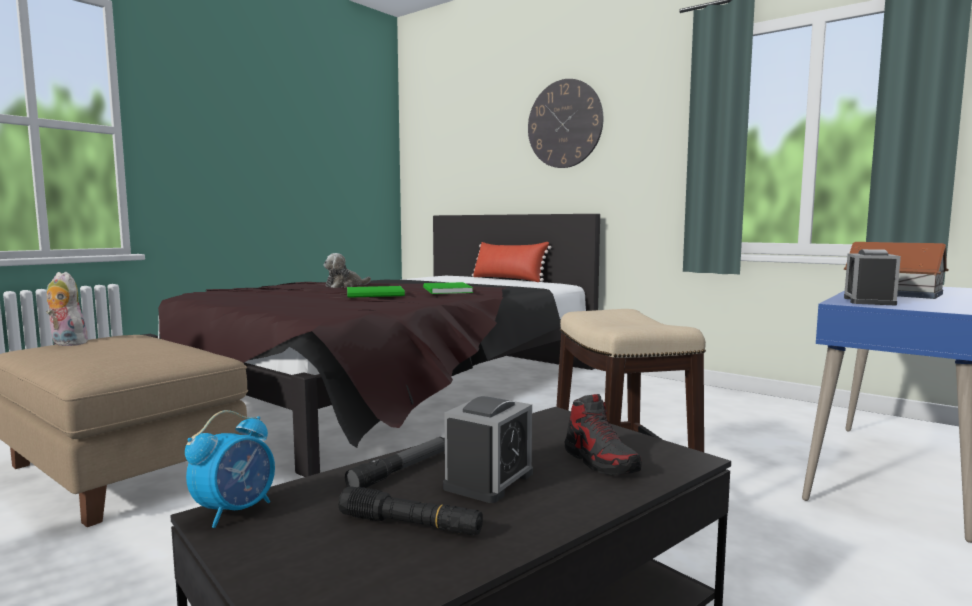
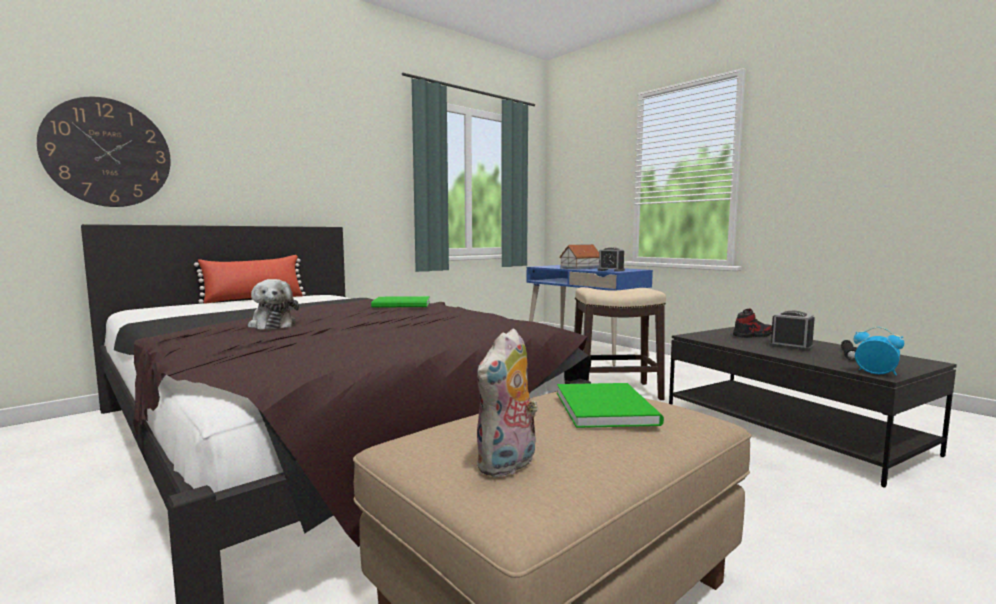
camera: 80 degrees left, 0 degrees up
(377, 294) = (409, 315): green book -> green book (607, 407)
(400, 471) = (795, 355): flashlight -> none
(564, 124) = (290, 136): wall clock -> wall clock (107, 153)

